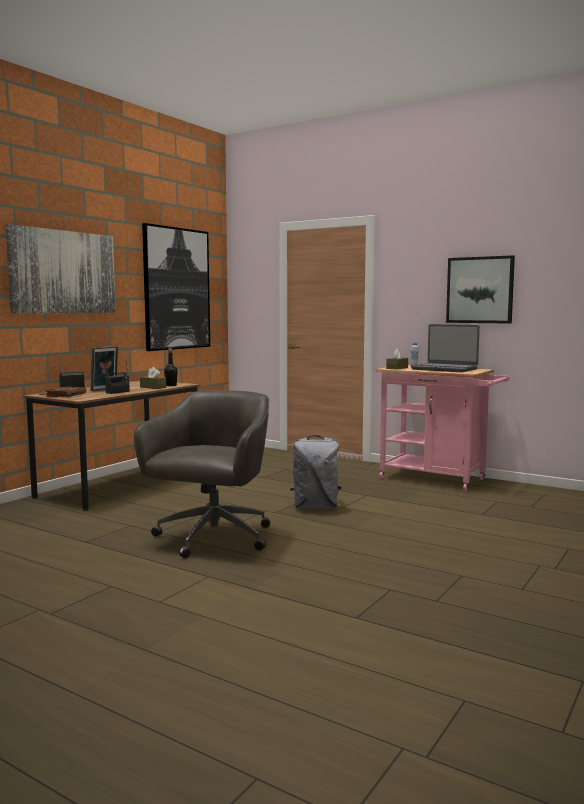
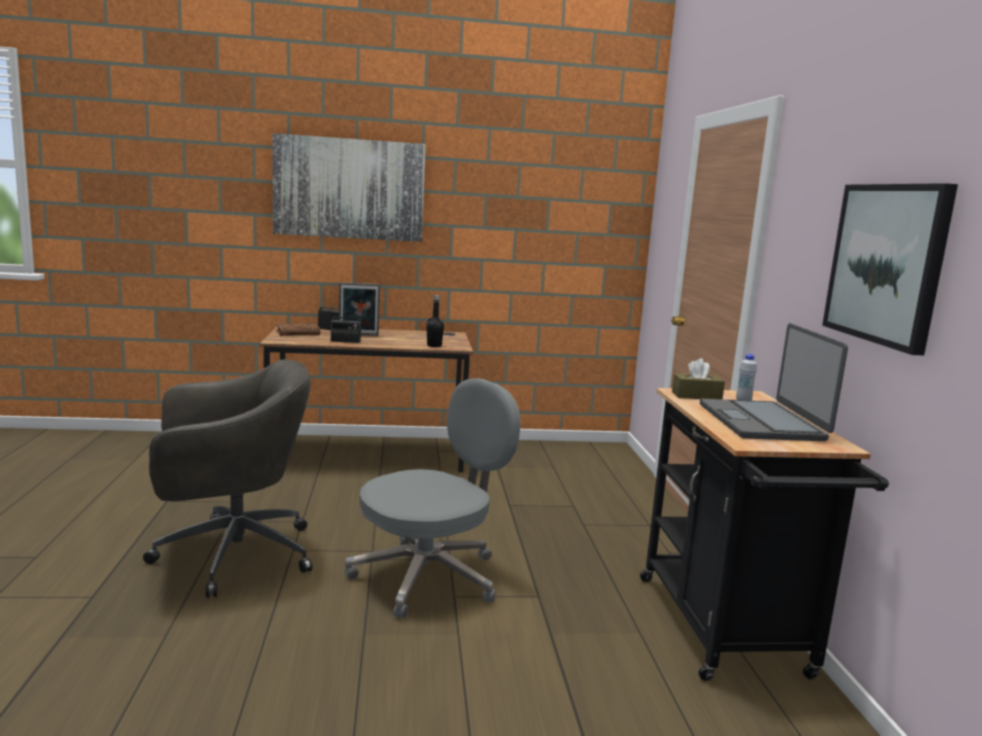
camera: 50 degrees right, 5 degrees up
(153, 387) = (405, 343): brown tissue box -> none
(176, 289) = (540, 216): picture -> none
(315, 506) = (429, 576): grey backpack -> grey office chair
(438, 479) = (727, 633): pink cart -> black cart

